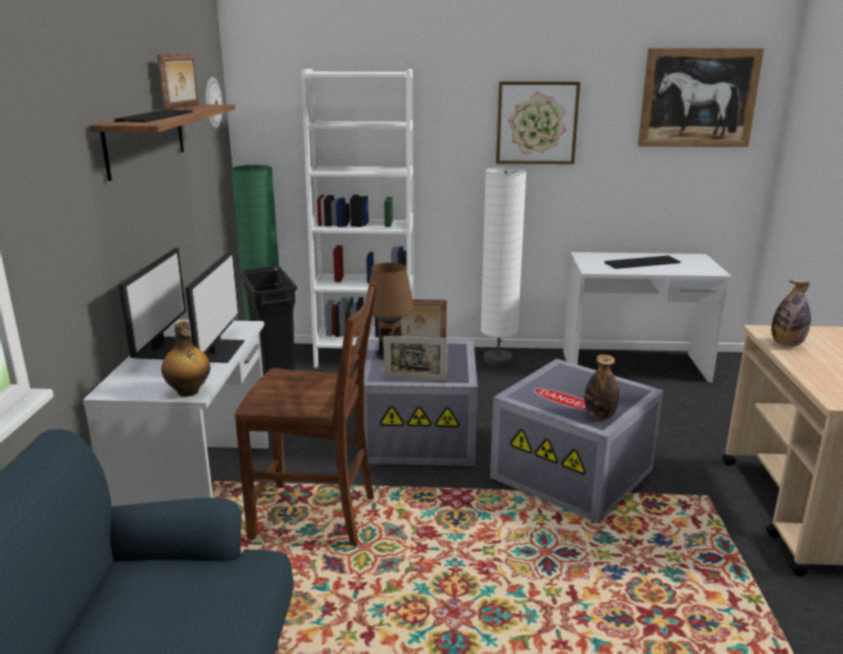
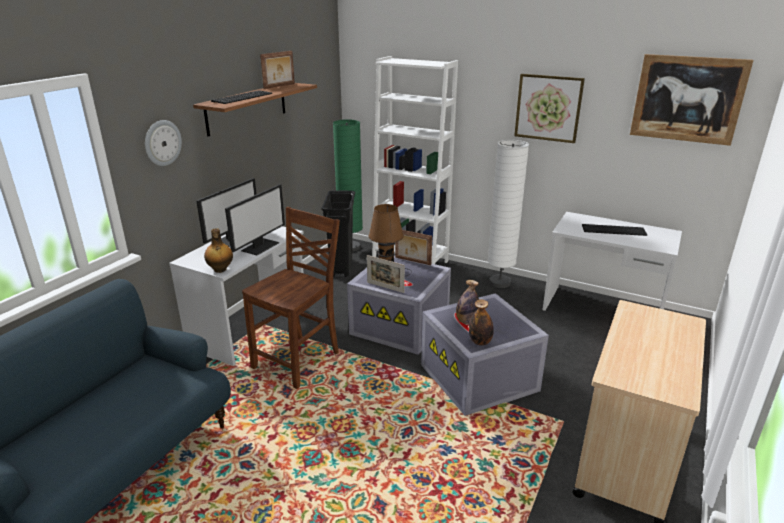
camera: 25 degrees right, 5 degrees up
(212, 103) = (321, 78): wall clock -> wall clock (162, 143)
(317, 517) = (299, 361): brown chair -> brown chair turned 90 degrees counterclockwise
(786, 344) = (633, 323): bottle -> bottle (466, 321)

